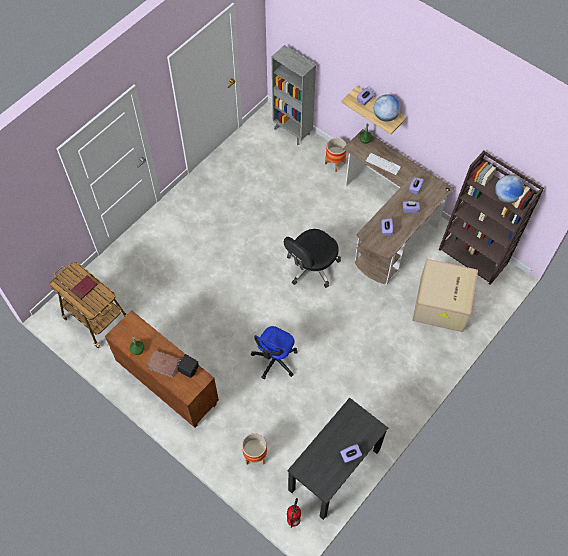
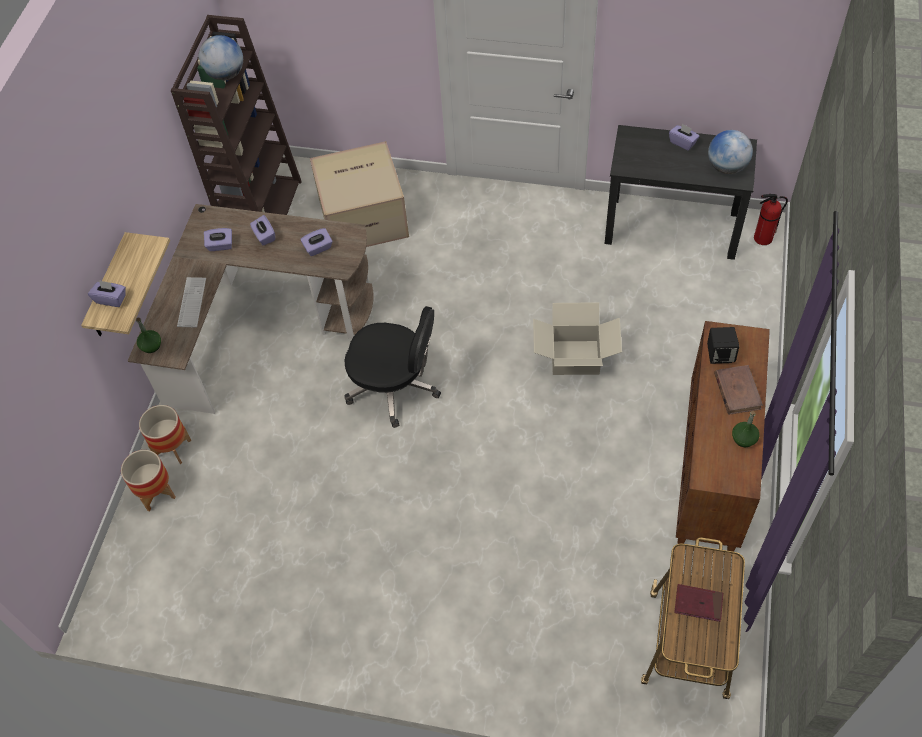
camera: 115 degrees left, 5 degrees down
(255, 455) = (721, 313): planter -> planter (156, 493)
(275, 360) = (575, 358): office chair -> cardboard box
(292, 131) = (128, 548): grey bookcase -> none
(385, 116) = (136, 258): globe -> globe (727, 167)

